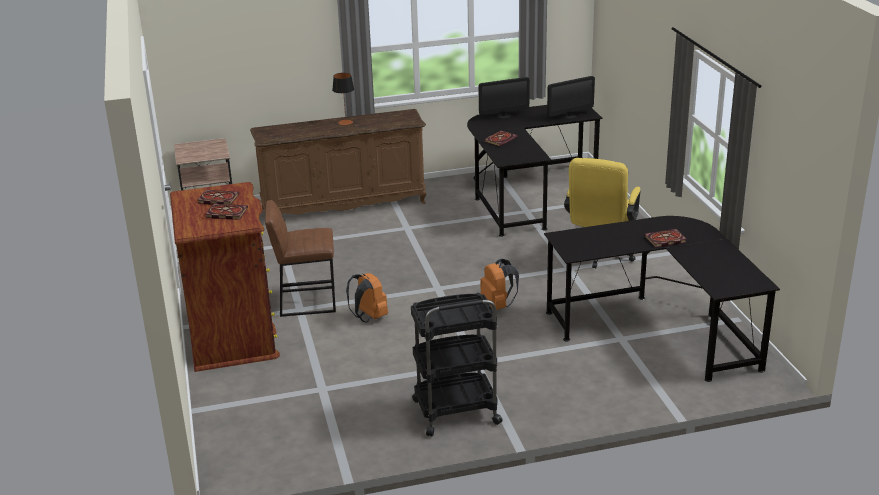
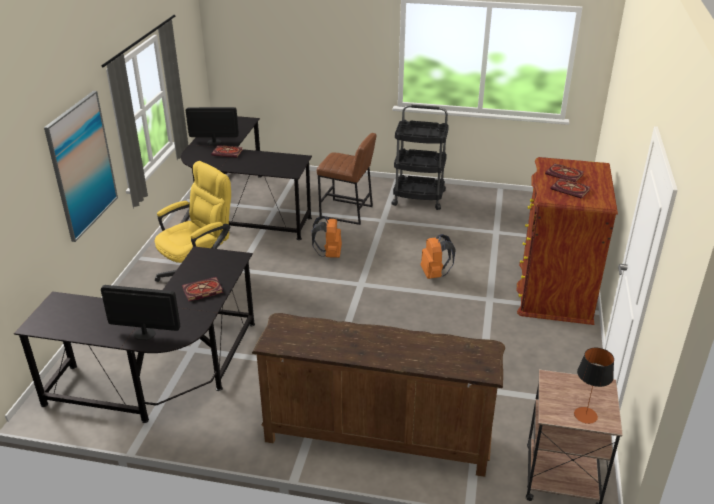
camera: 155 degrees left, 5 degrees up
(306, 301) = (481, 305): brown chair -> brown chair (347, 212)
(345, 122) = (366, 349): table lamp -> table lamp (585, 415)
(569, 116) = (79, 306): monitor -> monitor (214, 142)
(657, 90) = (82, 165): none -> picture

